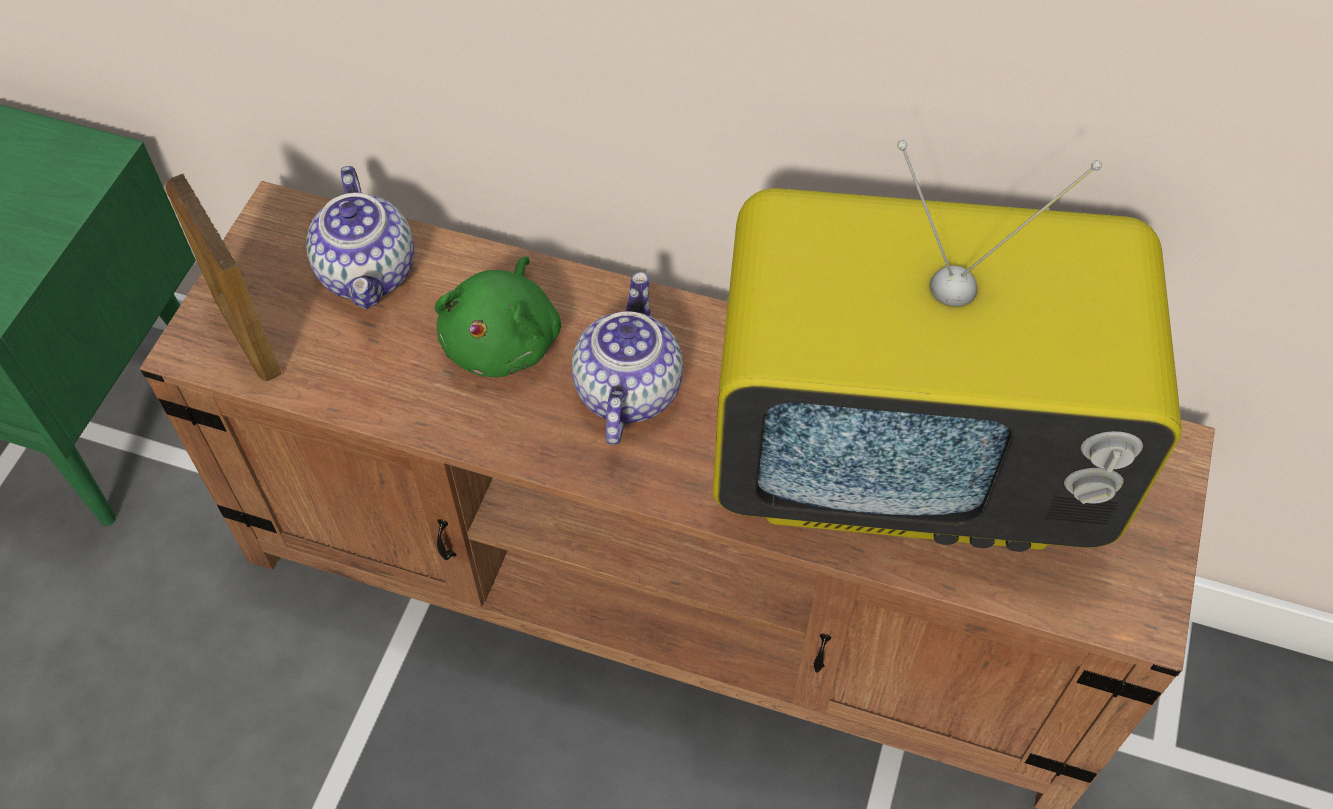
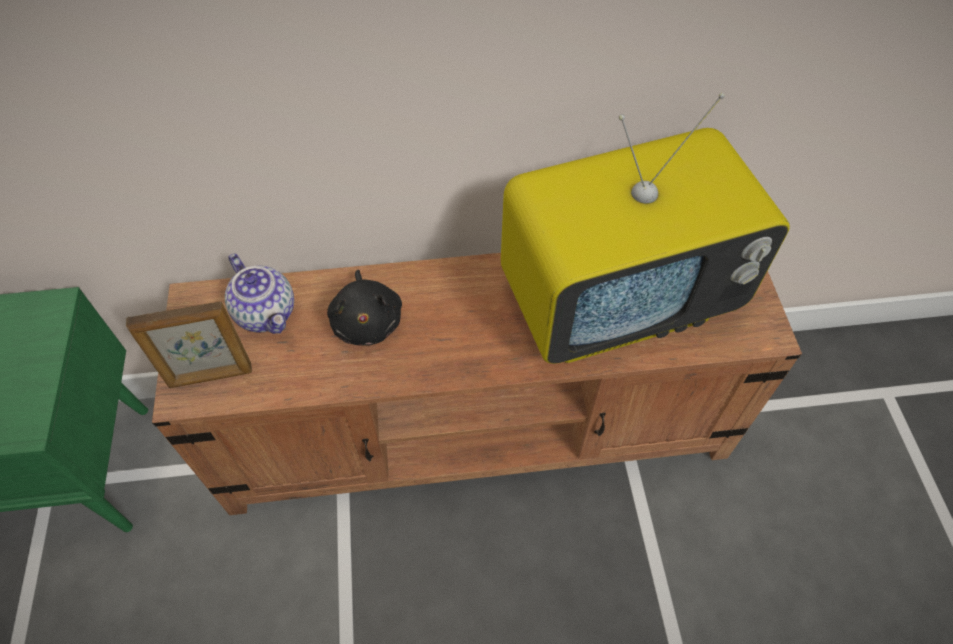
camera: 25 degrees left, 0 degrees up
(246, 335) = (210, 376): picture frame -> picture frame turned 45 degrees counterclockwise
(504, 340) = (367, 321): green plush toy -> black plush toy
(626, 389) = (451, 322): teapot -> none

